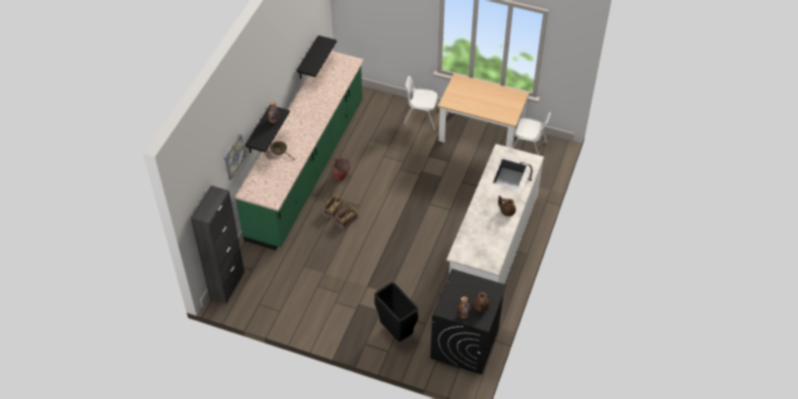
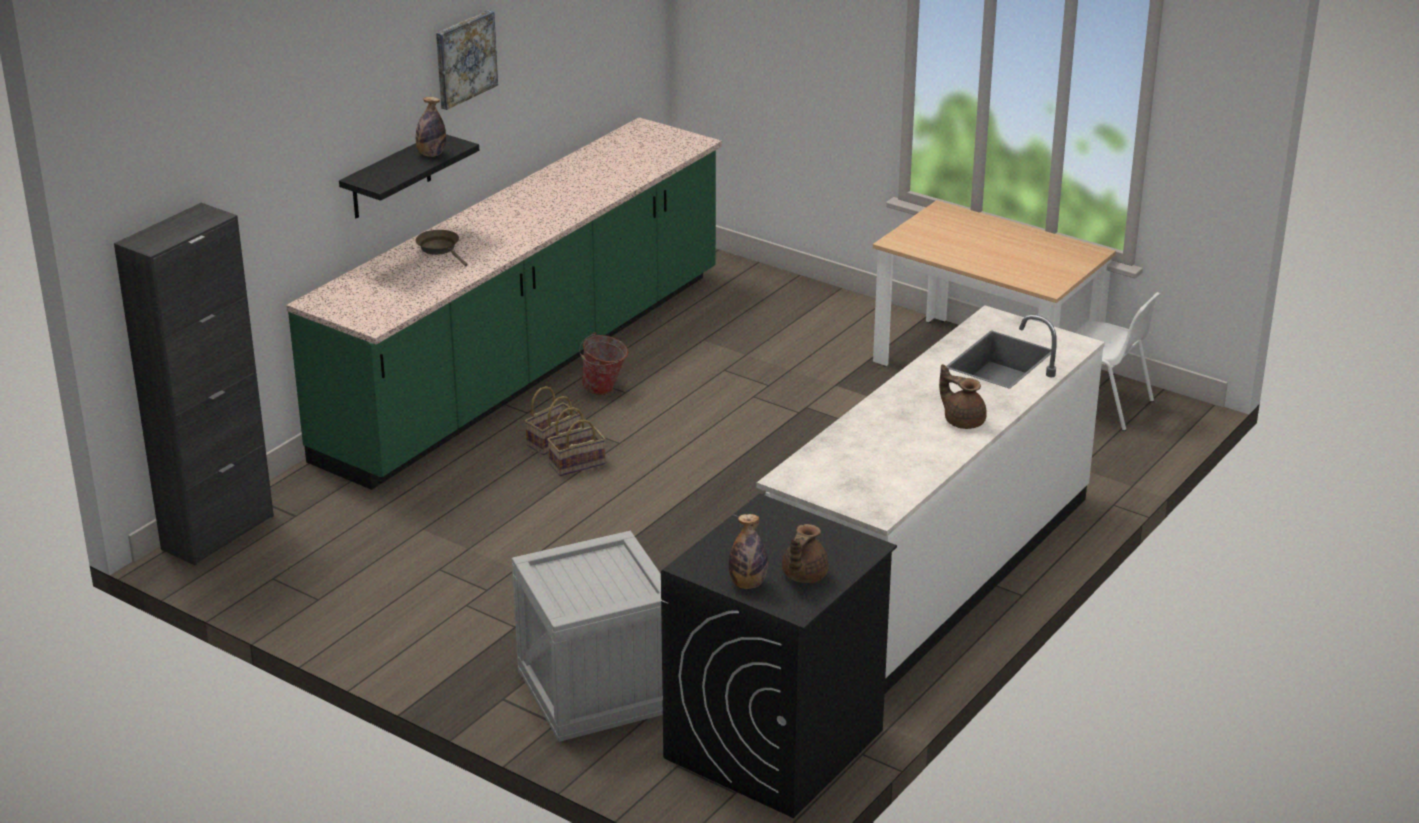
camera: 15 degrees right, 20 degrees down
(233, 156) = (294, 182): picture -> picture (465, 58)
(307, 58) = (581, 103): black shelf -> none
(395, 332) = (595, 689): black trash can -> crate
(421, 117) = (848, 318): white chair -> none

